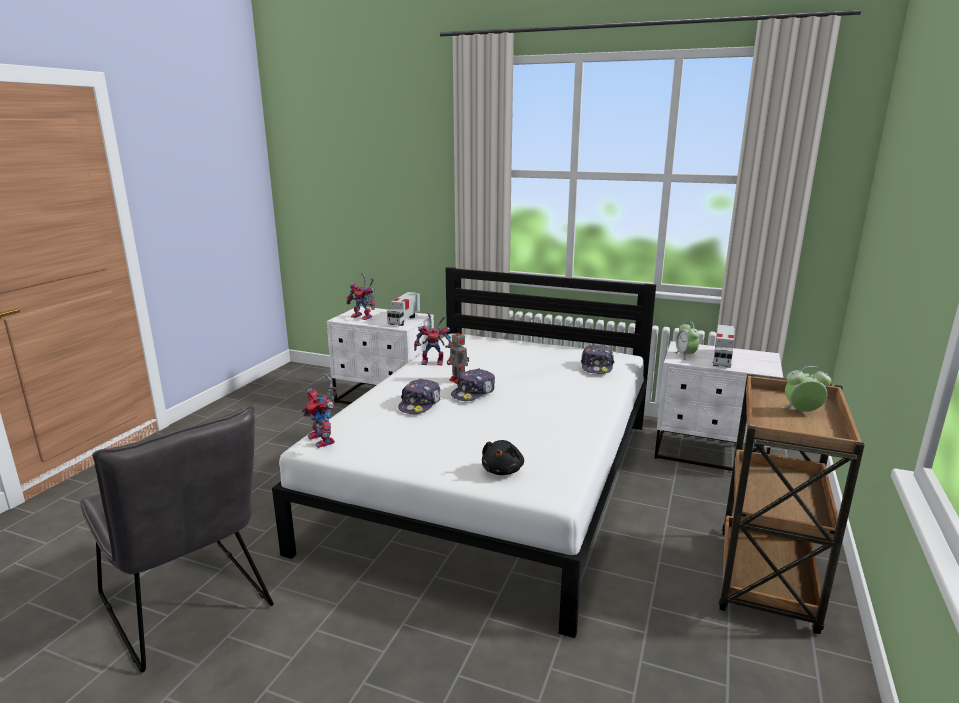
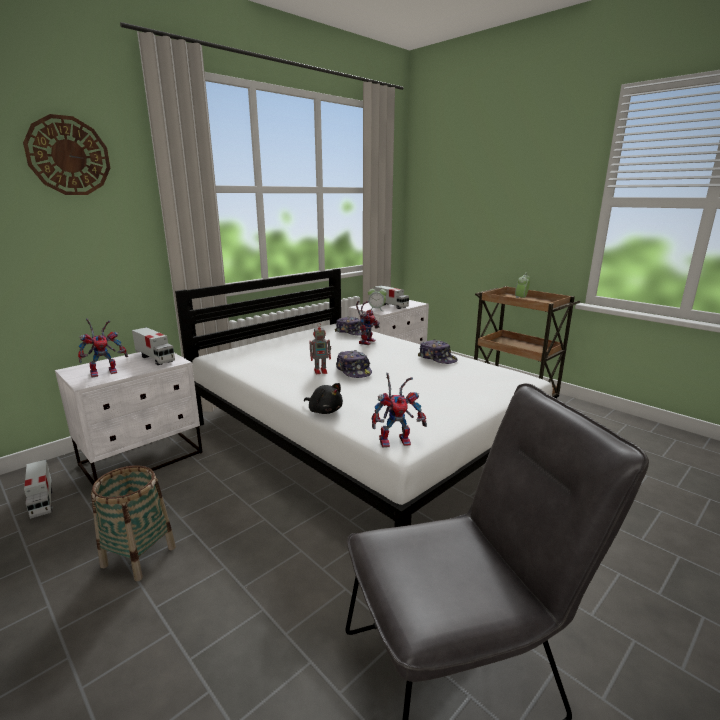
camera: 65 degrees left, 0 degrees up
(276, 441) = (139, 556): none -> basket
(318, 391) = (42, 501): none -> toy truck
(403, 145) = (68, 156): none -> wall clock
(420, 404) = (355, 391): cap -> cap (437, 358)
(434, 362) = (265, 372): toy robot -> toy robot (366, 341)
(503, 470) = (490, 386): black plush toy -> black plush toy (324, 411)

